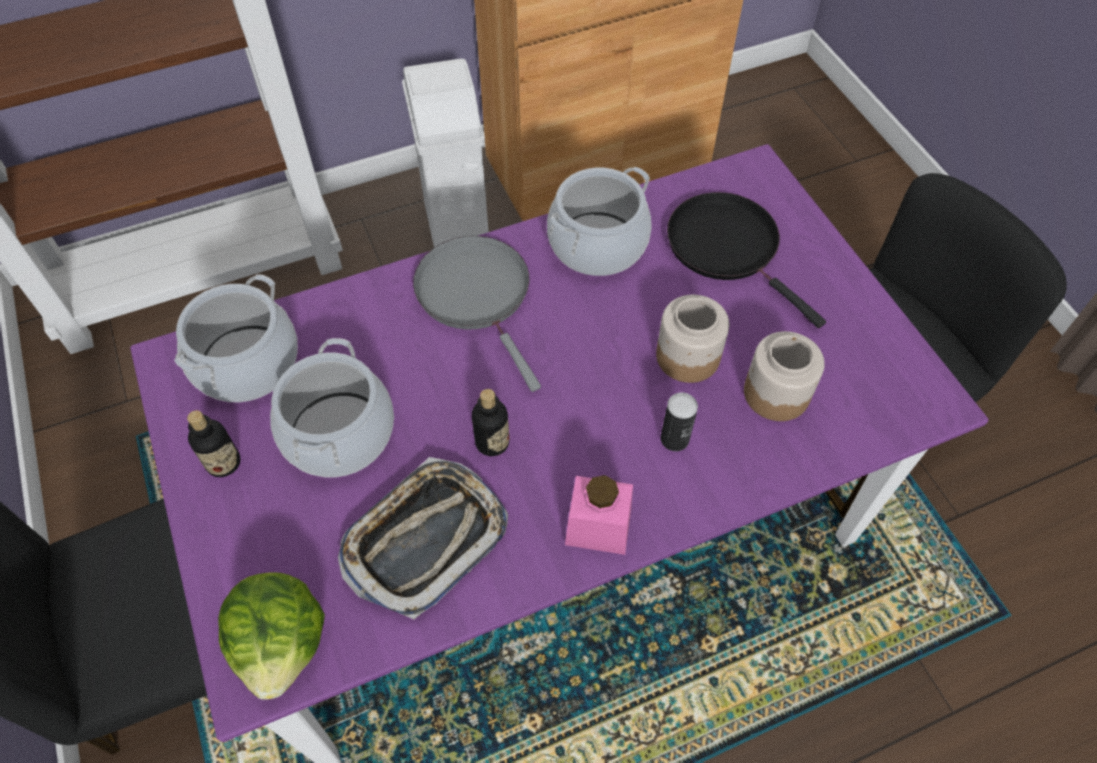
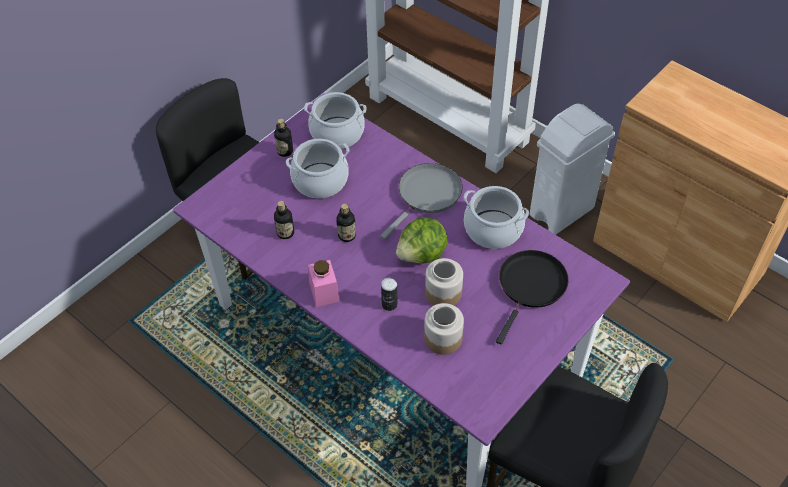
camera: 65 degrees right, 5 degrees down
(283, 644) = (217, 209): lettuce -> lettuce (422, 255)
(425, 539) = (285, 233): tray -> bottle

